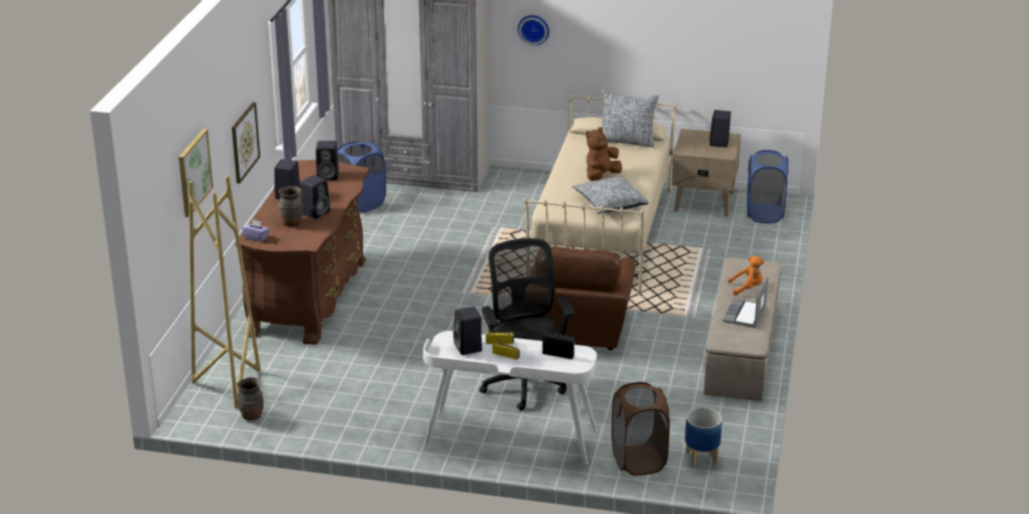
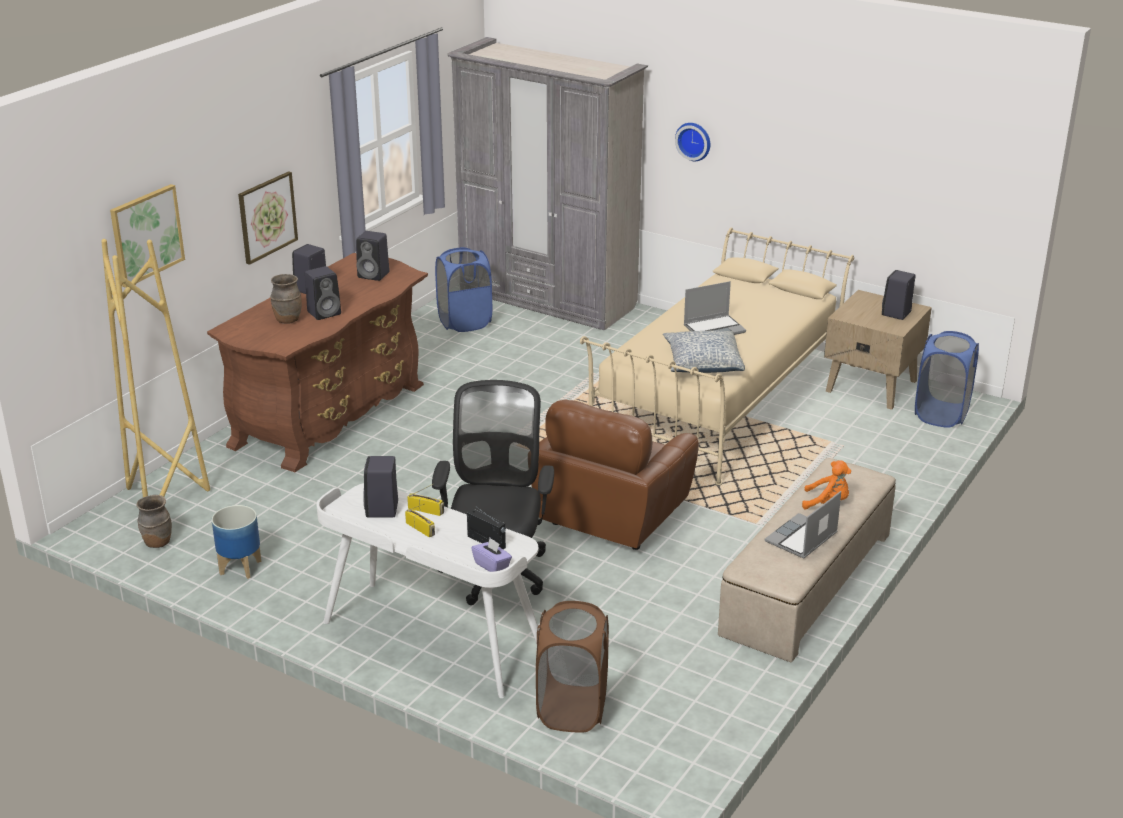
camera: 20 degrees right, 0 degrees up
(256, 237) = (235, 330): purple tissue box -> purple tissue box (492, 565)
(601, 176) = (714, 329): brown plush toy -> laptop
(626, 141) = (776, 293): pillow -> none
(701, 458) = (657, 726): planter -> planter (239, 567)

